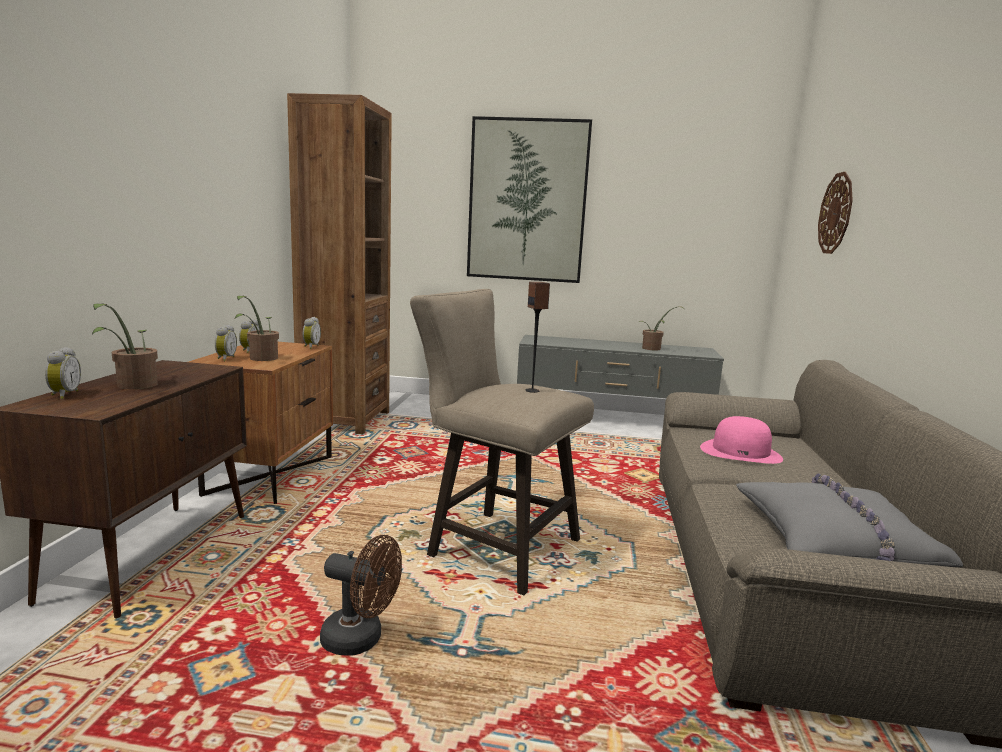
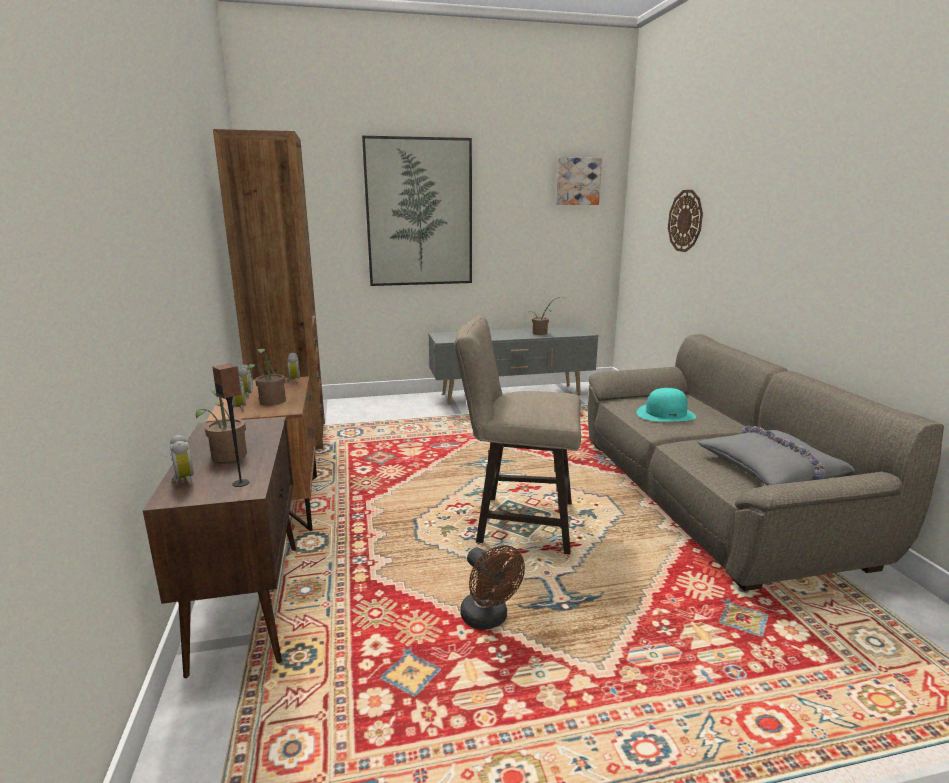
camera: 20 degrees left, 5 degrees up
(361, 640) = (489, 619): brown fan -> brown fan turned 60 degrees clockwise
(532, 390) = (546, 397): speaker -> speaker (241, 483)
(721, 172) = (577, 181): none -> picture
(741, 452) = (666, 414): pink hat -> turquoise hat

